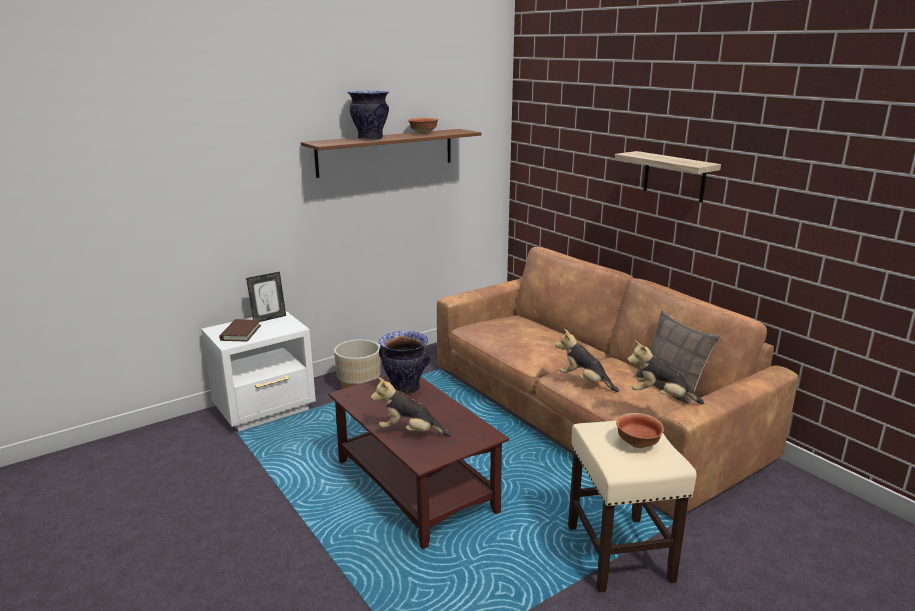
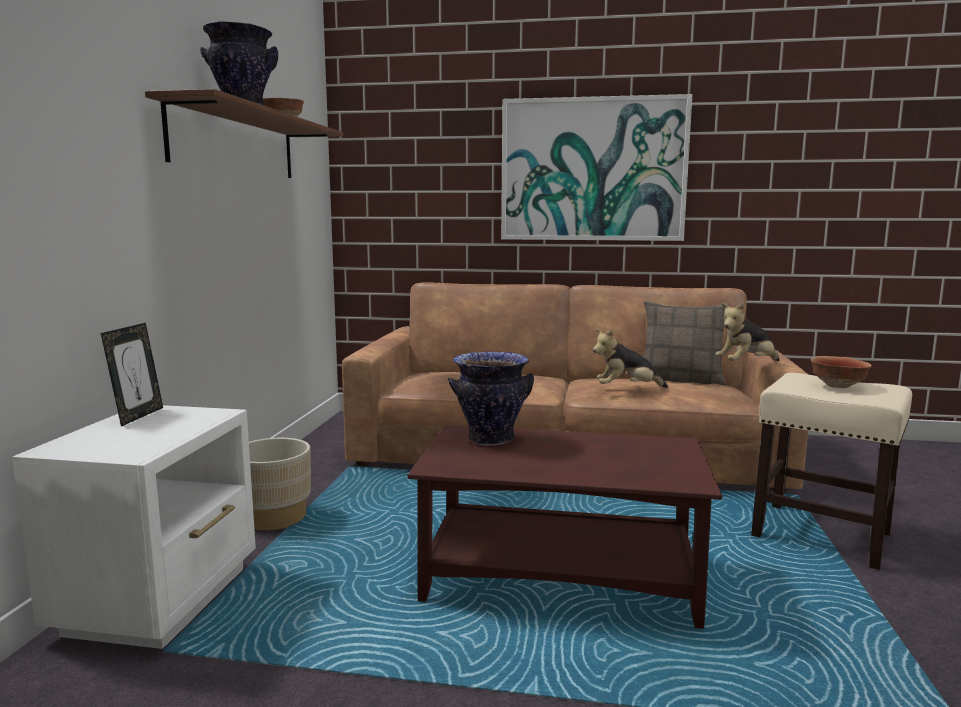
camera: 45 degrees left, 10 degrees down
(240, 333) = (126, 440): brown book -> none
(409, 432) = (607, 468): plush toy -> none
(674, 176) = (593, 170): shelf -> picture

